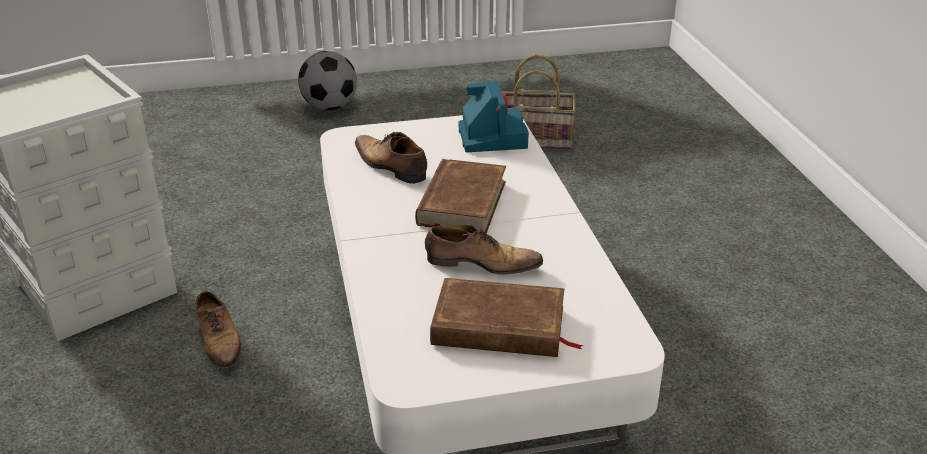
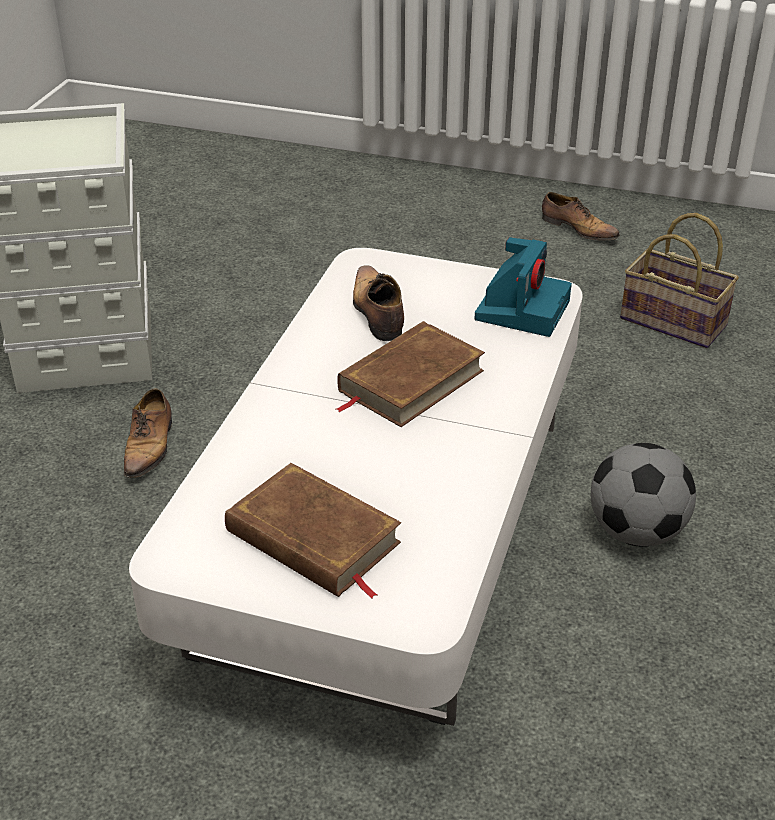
camera: 30 degrees right, 5 degrees up
(329, 107) = (465, 211): football -> football (636, 531)
(480, 264) = (362, 460): shoe -> shoe (578, 229)

